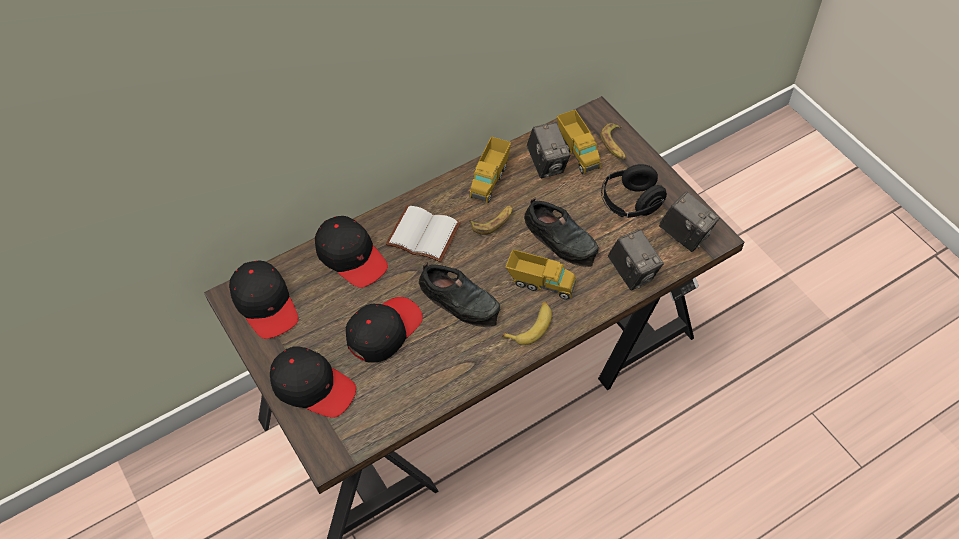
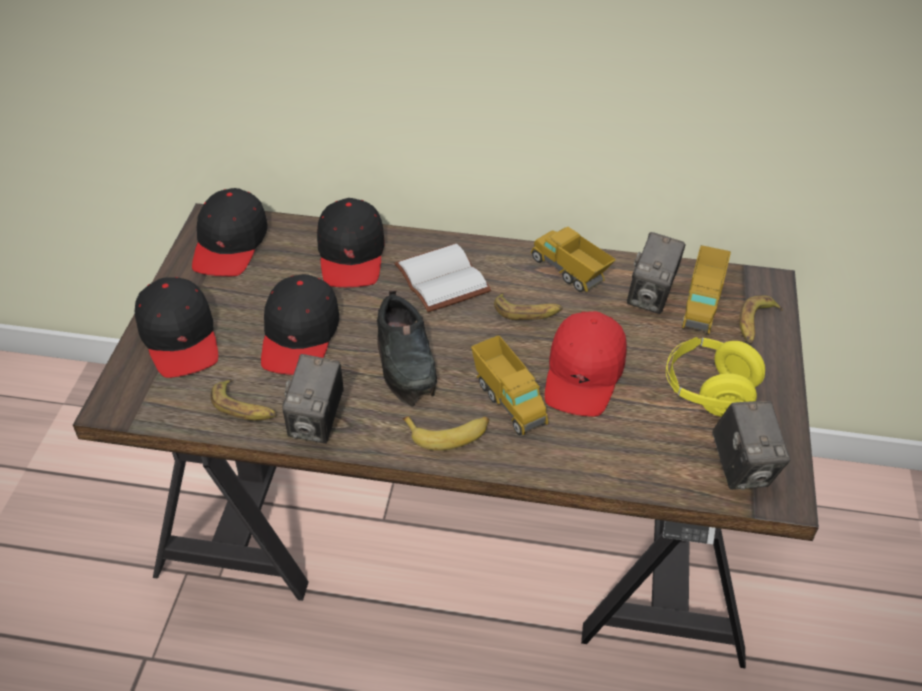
camera: 40 degrees right, 10 degrees down
(383, 331) = (300, 336): black cap -> black cap turned 105 degrees clockwise
(405, 398) = (244, 407): none -> banana
(489, 180) = (569, 273): toy truck -> toy truck turned 75 degrees clockwise
(561, 238) = (584, 374): black shoe -> red cap
(630, 203) = (708, 391): black headphones -> yellow headphones
(632, 273) = (628, 462): camera -> camera (317, 422)

